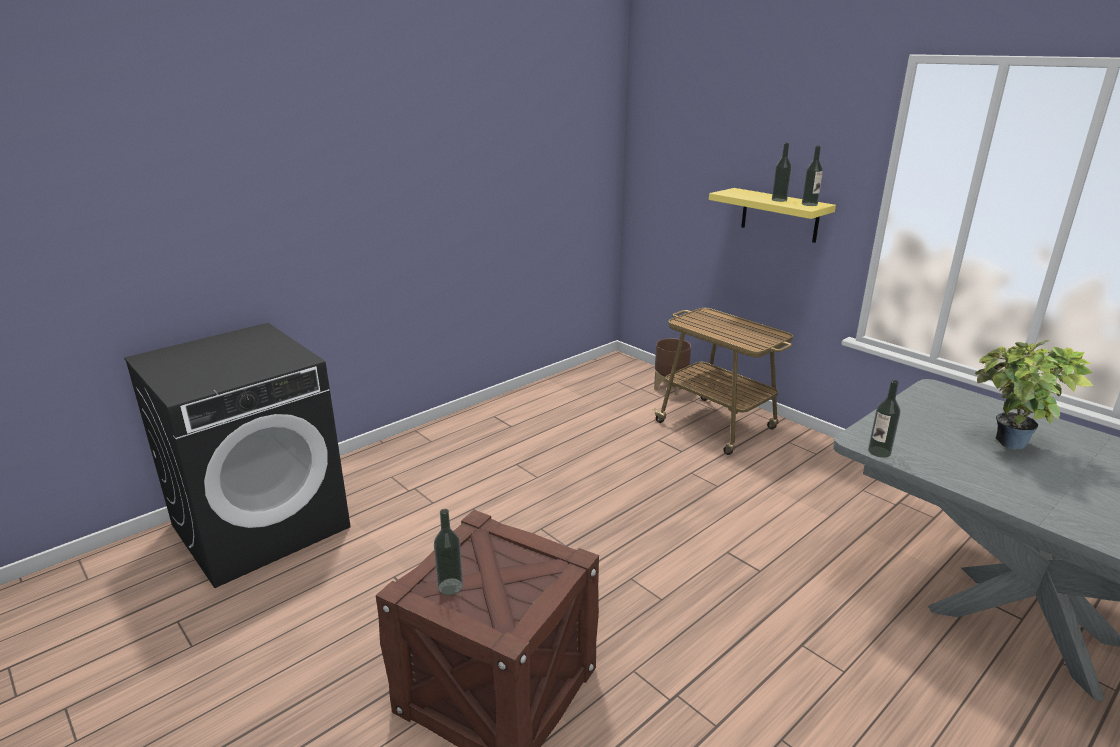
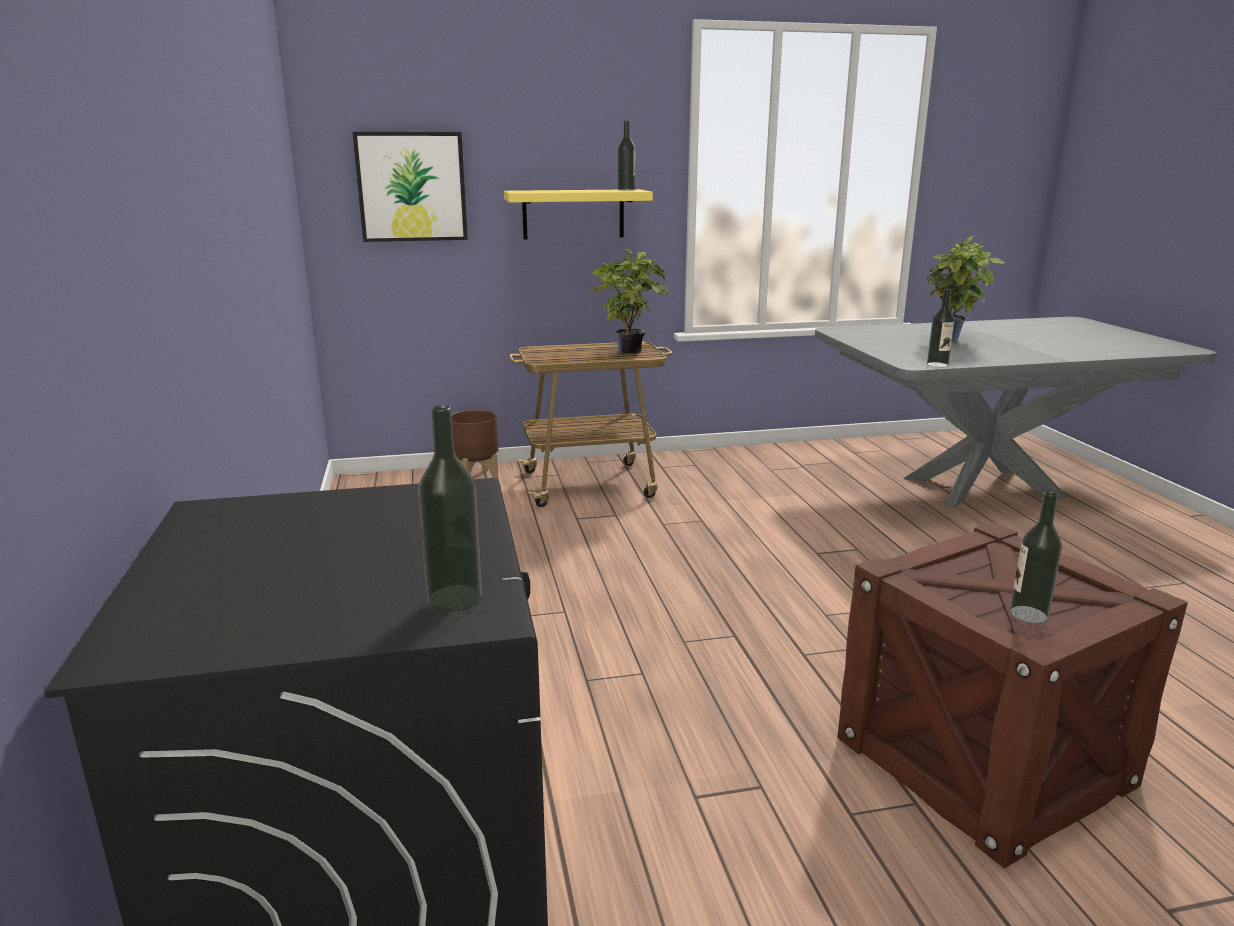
camera: 60 degrees left, 5 degrees down
(679, 175) = (411, 187): none -> picture
(757, 336) = (629, 351): none -> potted plant
(779, 200) = (591, 190): bottle -> bottle (454, 598)

